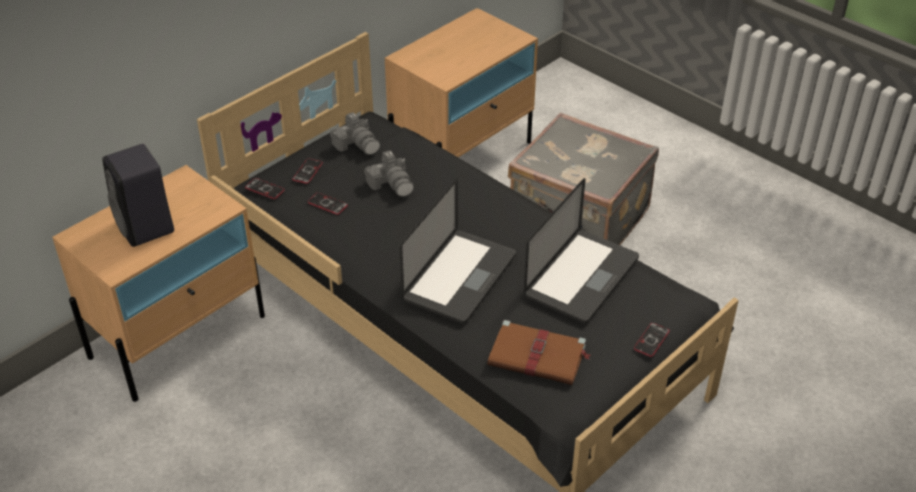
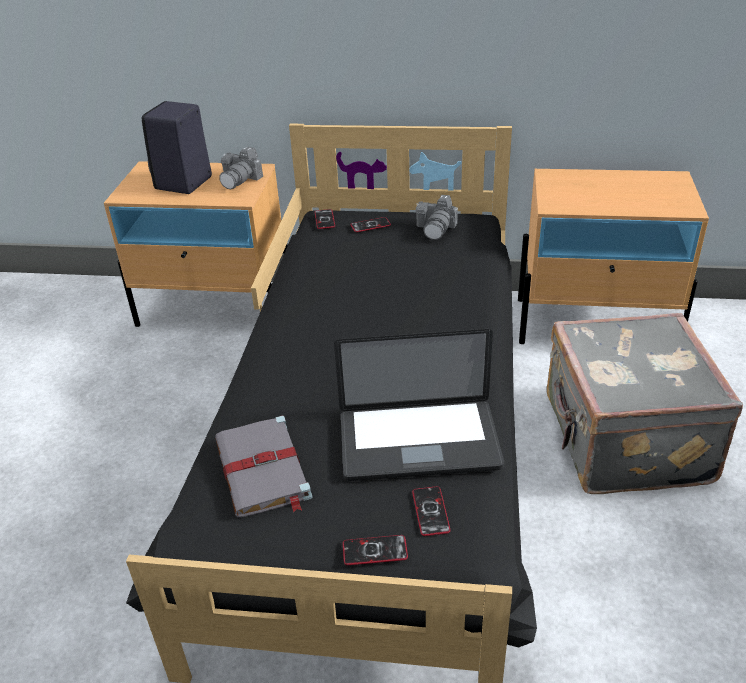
camera: 55 degrees right, 5 degrees down
(327, 204) = (342, 252): phone -> phone (430, 511)
(392, 184) = (409, 267): camera -> camera (241, 180)
(460, 278) = (327, 363): laptop -> none
(538, 356) = (263, 470): brown book -> grey book

